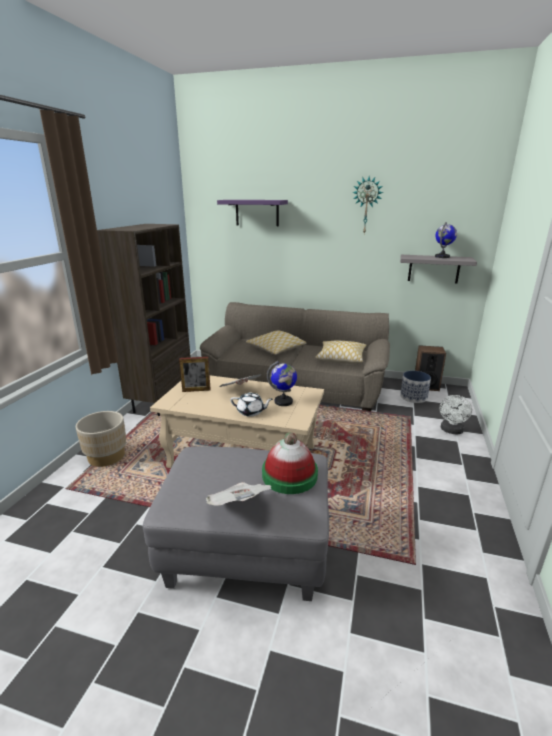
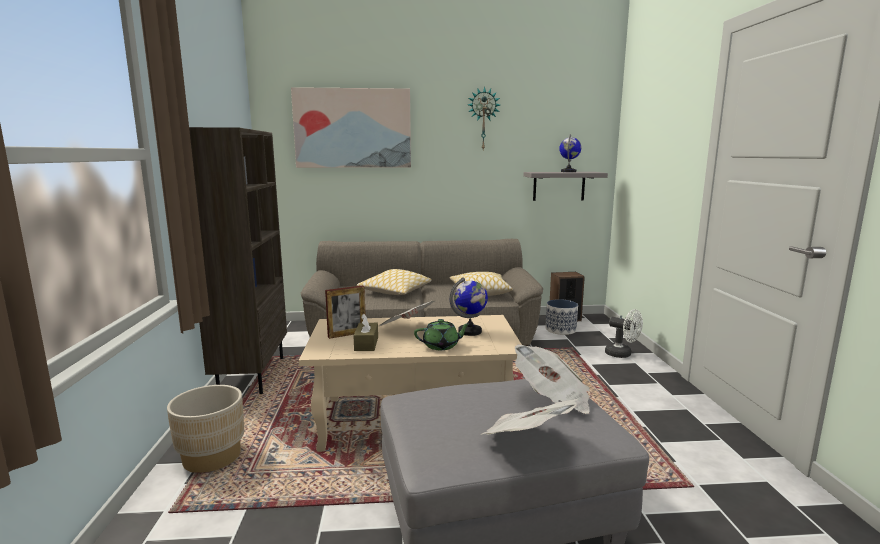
camera: 20 degrees left, 10 degrees down
(202, 401) = (366, 344): none -> brown tissue box
(251, 412) = (441, 346): white teapot -> green teapot
(257, 212) = (353, 128): purple shelf -> picture
(289, 475) = (552, 397): hat -> newspaper
(451, 431) = (622, 354): white fan -> white fan turned 60 degrees counterclockwise

